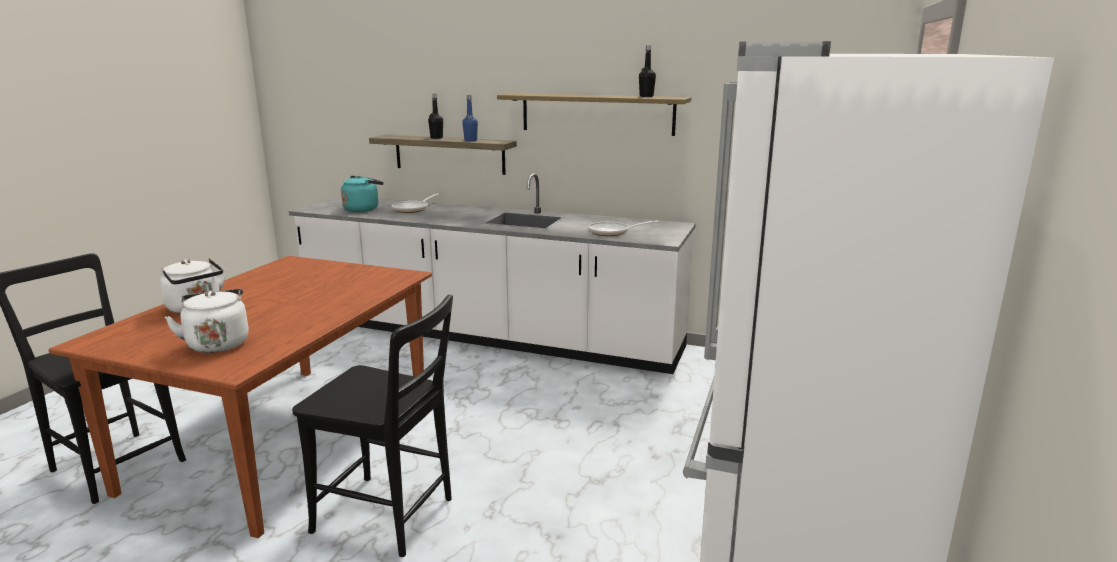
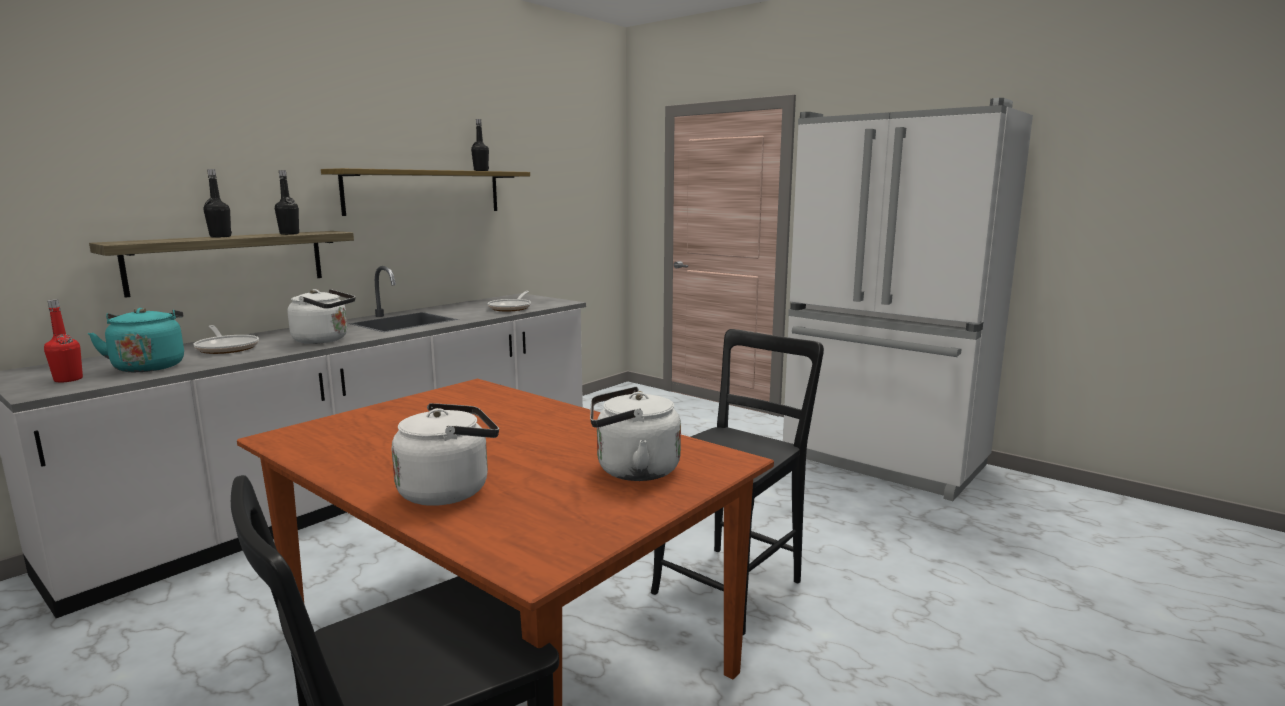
camera: 70 degrees left, 5 degrees down
(333, 206) = (68, 379): none -> red bottle
(446, 218) = (324, 340): none -> white kettle
(470, 140) = (289, 234): blue bottle -> black bottle

